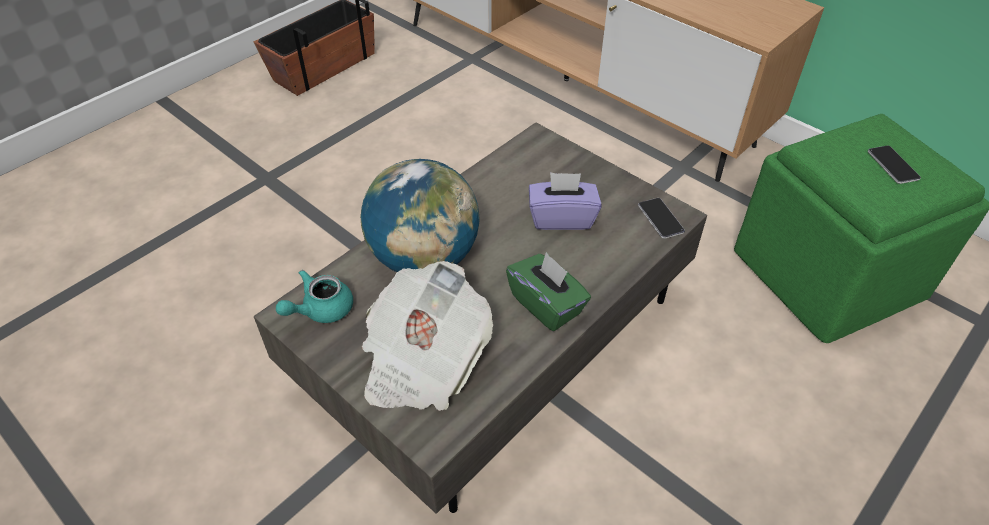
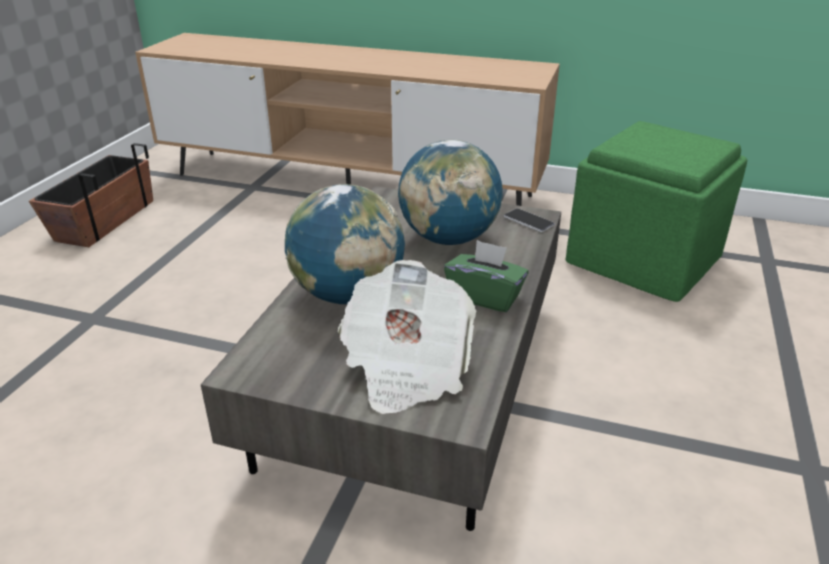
camera: 25 degrees left, 15 degrees down
(320, 309) = (272, 358): turquoise teapot -> none
(562, 218) = (448, 239): purple tissue box -> globe
(892, 165) = (674, 143): phone -> none

